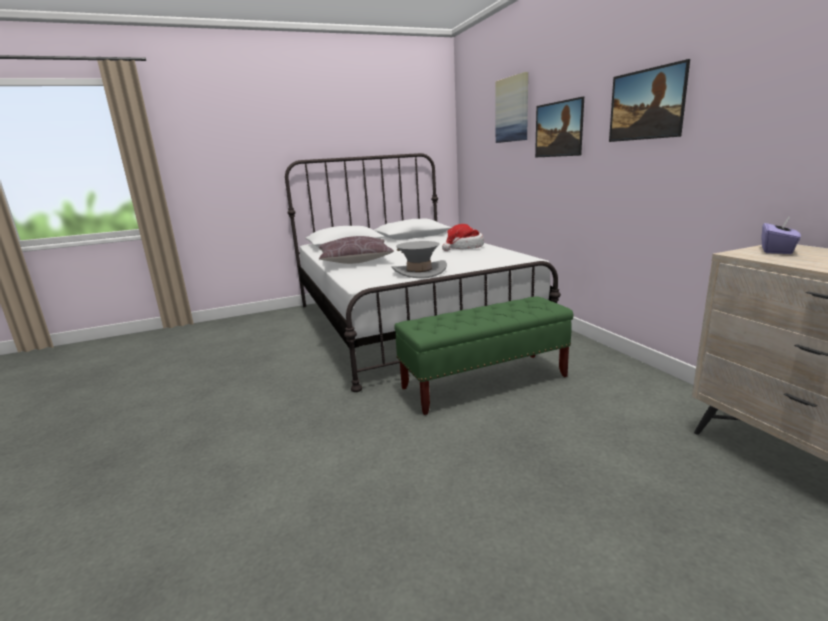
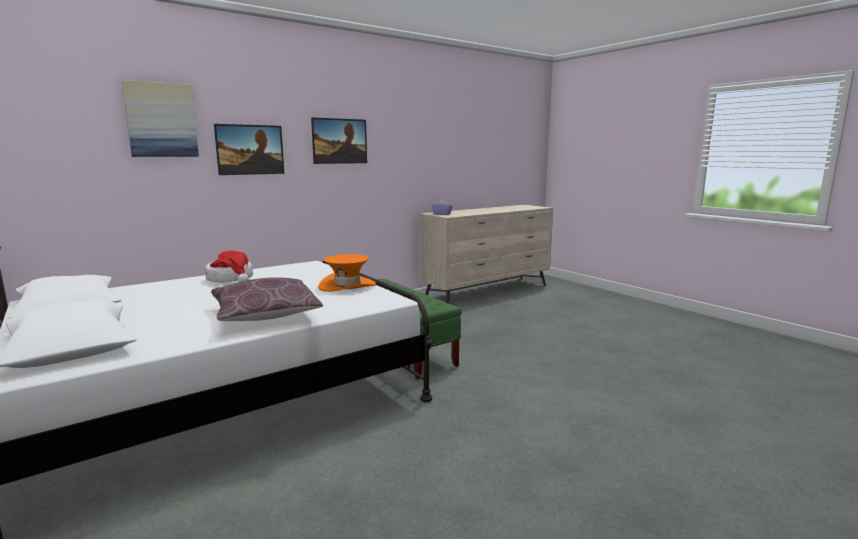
camera: 105 degrees left, 5 degrees down
(419, 271) = (347, 286): grey hat -> orange hat

